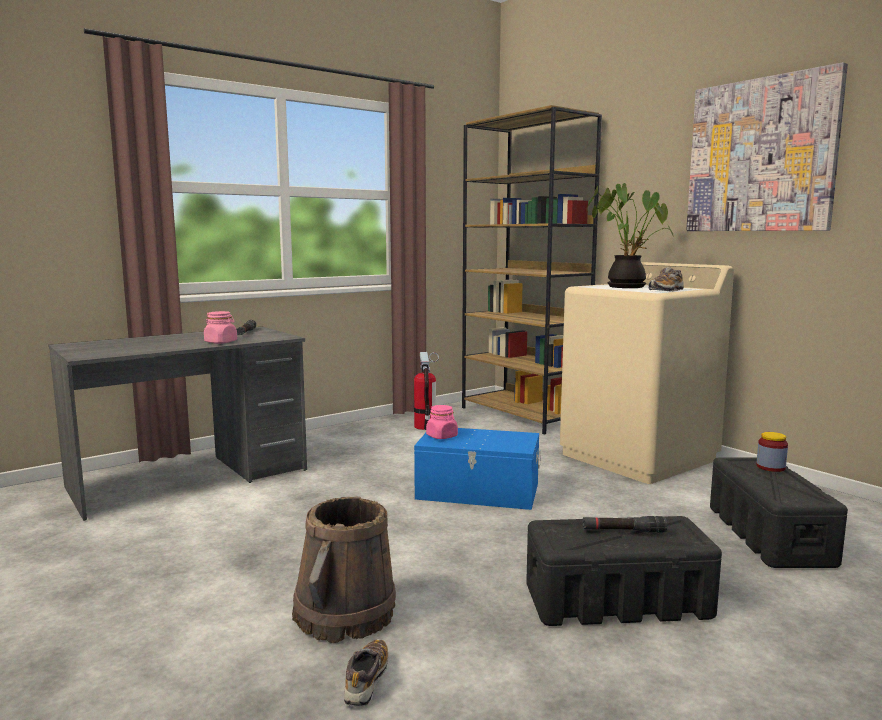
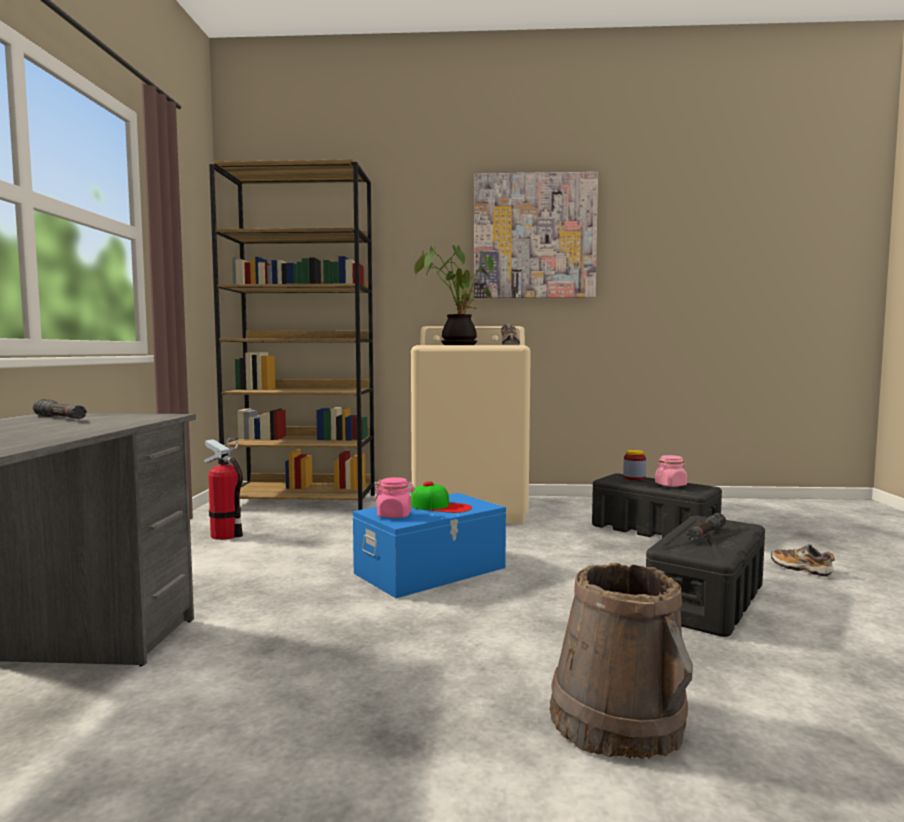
camera: 50 degrees left, 5 degrees down
(221, 342) = (92, 427): pink jar -> pink jar (670, 485)
(366, 681) = (777, 755): shoe -> shoe (800, 570)
(489, 439) = (440, 506): none -> cap

